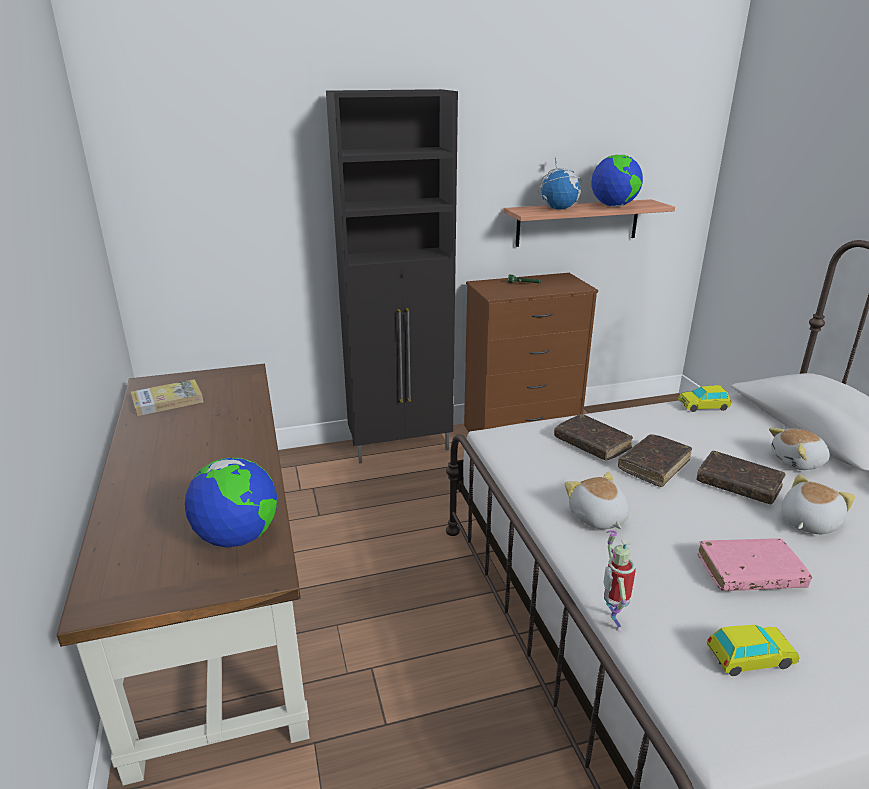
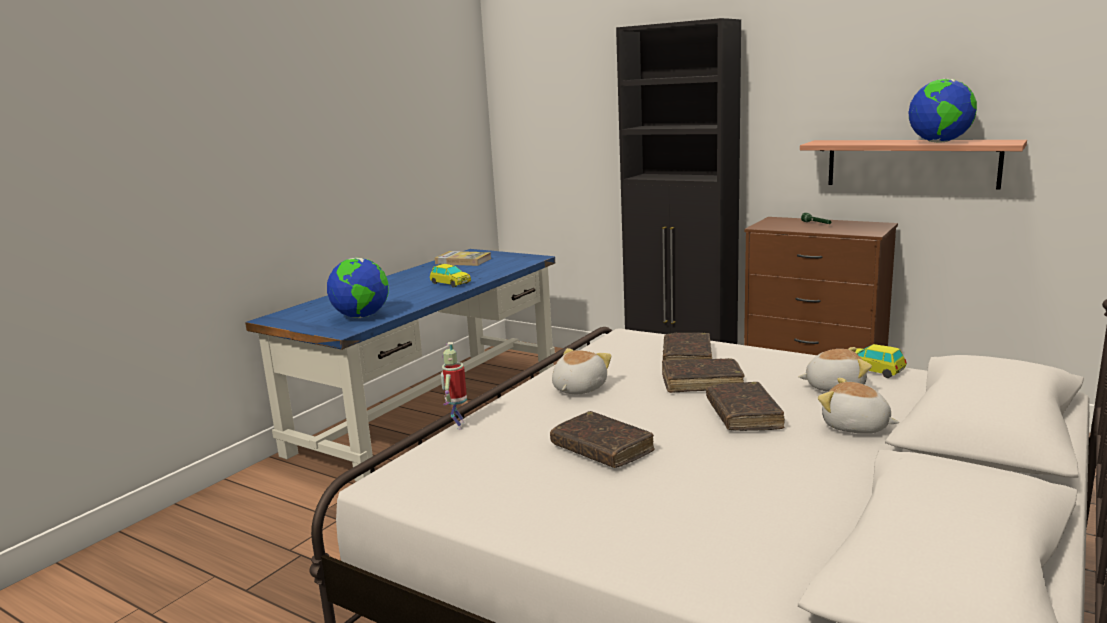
camera: 50 degrees right, 10 degrees down
(218, 595) = (431, 408): brown desk -> blue desk
(558, 209) = (864, 142): globe -> none
(611, 622) = (457, 425): toy robot -> toy robot turned 45 degrees counterclockwise
(749, 573) = (602, 449): pink book -> brown book
(749, 658) = (486, 472): toy car -> toy car (450, 283)
(807, 522) = (737, 453): plush toy -> plush toy (834, 387)

